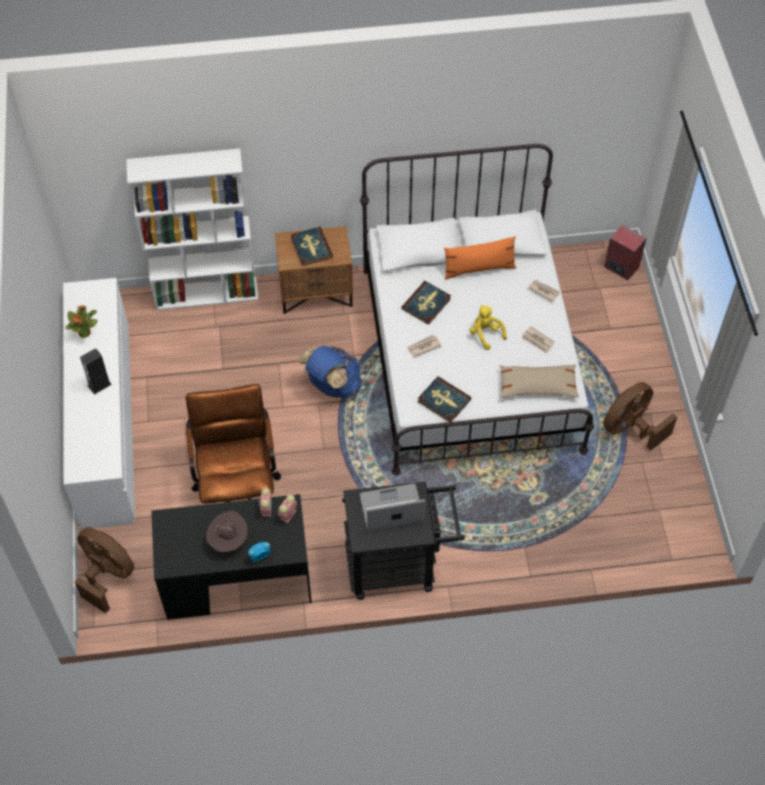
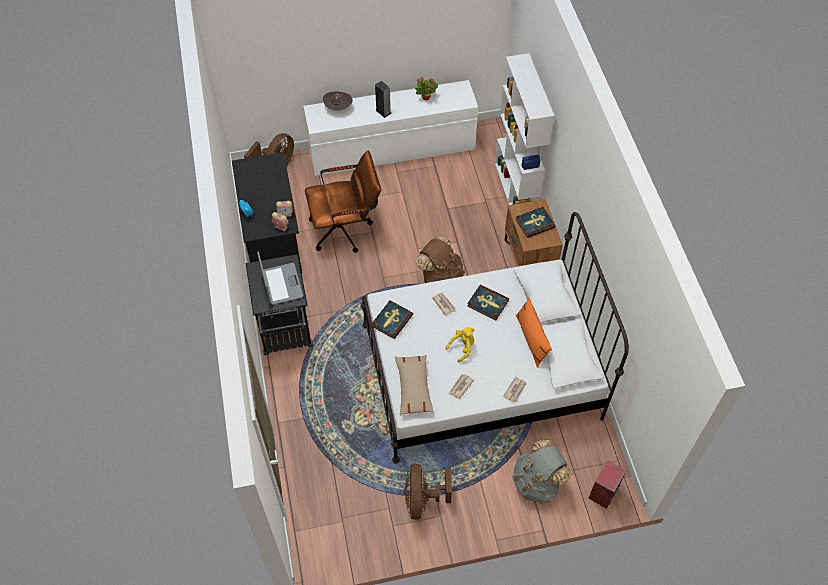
camera: 85 degrees right, 0 degrees up
(228, 540) = (260, 195): brown hat -> brown hat (338, 108)
(332, 385) = (441, 278): blue backpack -> brown backpack
(610, 321) = (537, 482): none -> grey backpack
(631, 428) = (423, 499): brown fan -> brown fan turned 135 degrees counterclockwise

